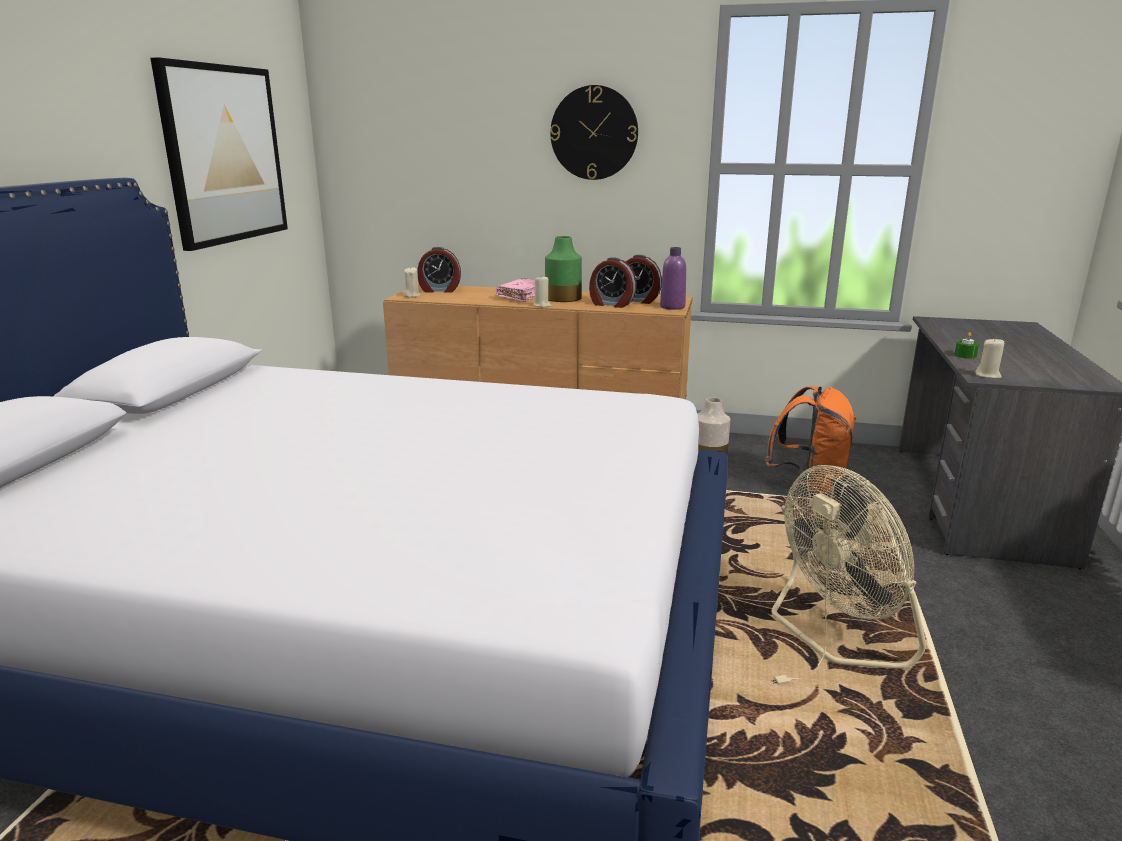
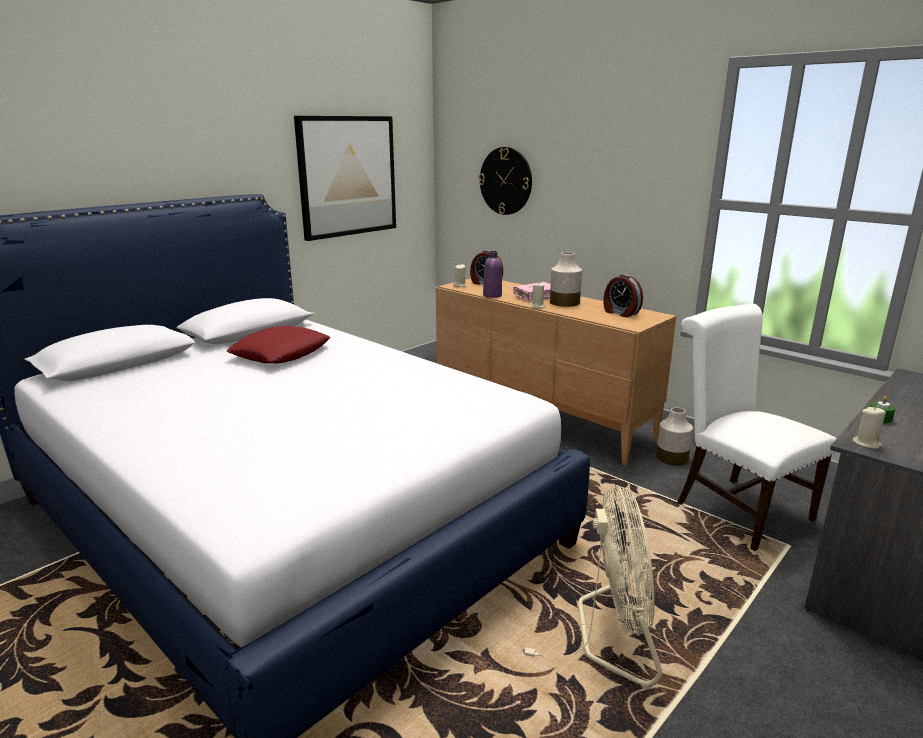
camera: 30 degrees right, 0 degrees up
(272, 407) = (281, 353): none -> red pillow
(563, 298) = (565, 302): green vase -> beige vase
(594, 133) = (618, 167): wall clock -> wall clock (506, 181)
(611, 304) = (593, 313): alarm clock -> none
(672, 307) = (640, 323): purple bottle -> purple bottle (492, 295)
(809, 486) = (735, 508): orange backpack -> white chair

